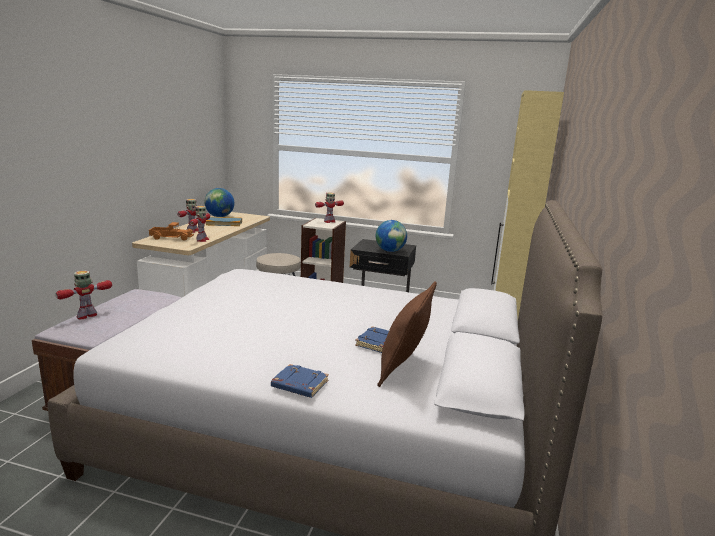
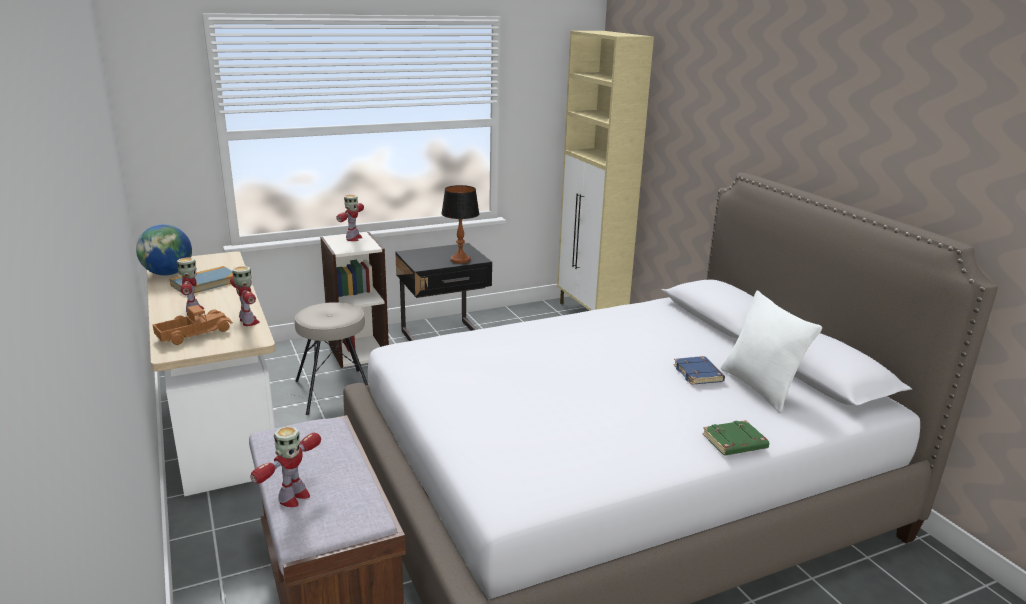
camera: 40 degrees left, 5 degrees up
(87, 316) = (293, 498): toy robot -> toy robot turned 150 degrees counterclockwise
(299, 385) = (734, 443): blue book -> green book
(390, 251) = (460, 260): globe -> table lamp
(403, 368) = (759, 388): brown pillow -> white pillow

